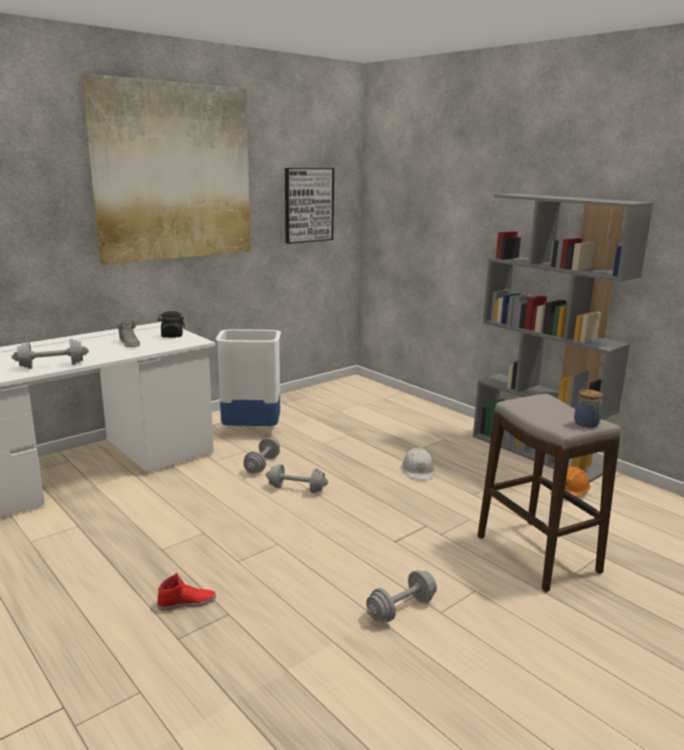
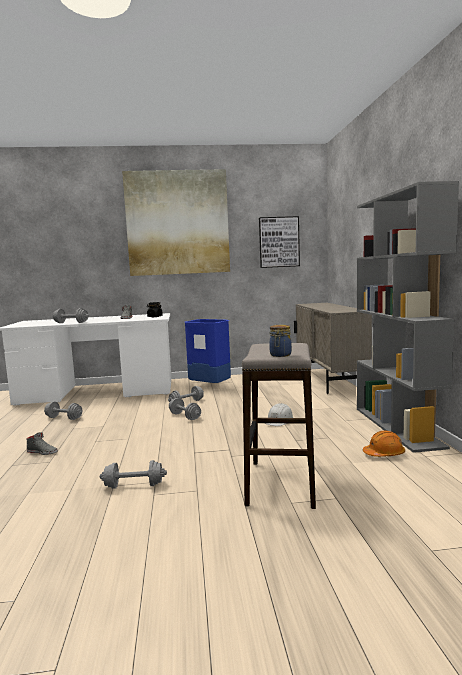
camera: 35 degrees right, 10 degrees down
(110, 535) = (64, 418): none -> grey dumbbell
(187, 602) = (42, 452): red shoe -> grey shoe
(251, 430) = (210, 387): white trash can -> blue trash can
(390, 398) = (329, 382): none -> beige cabinet

